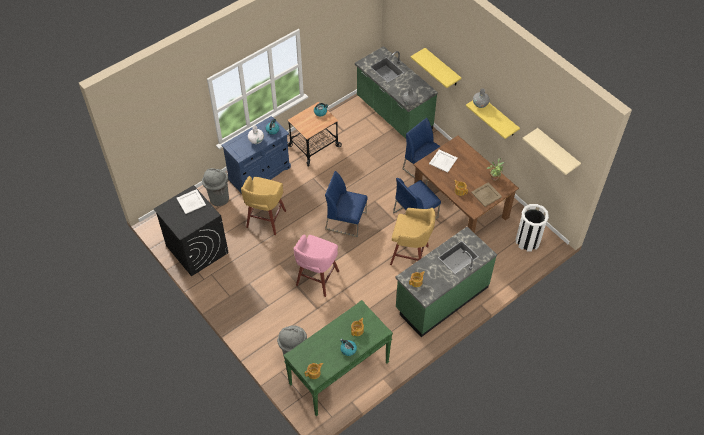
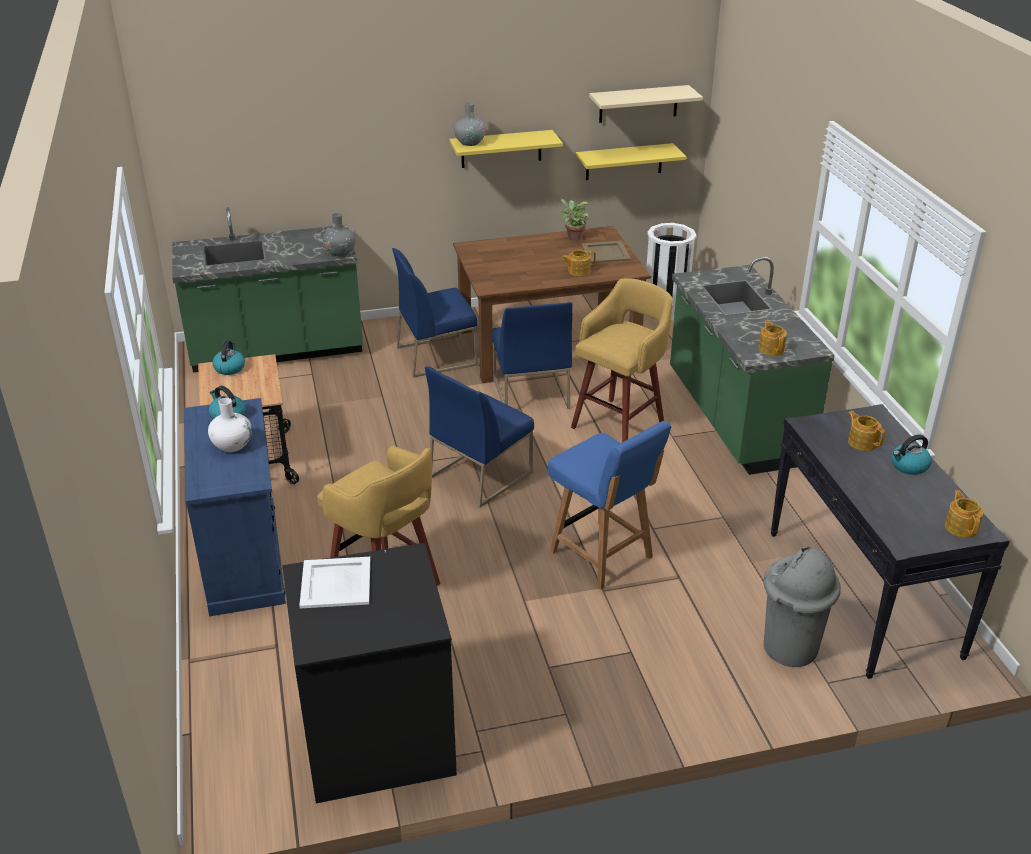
camera: 65 degrees left, 20 degrees down
(219, 198) = (253, 649): grey trash can -> none
(316, 279) = (602, 556): pink stool -> blue chair
(339, 374) = (863, 593): green console table -> black console table
(442, 68) = (342, 158): yellow shelf -> yellow shelf (624, 161)
(443, 161) = (497, 268): white tray -> none

